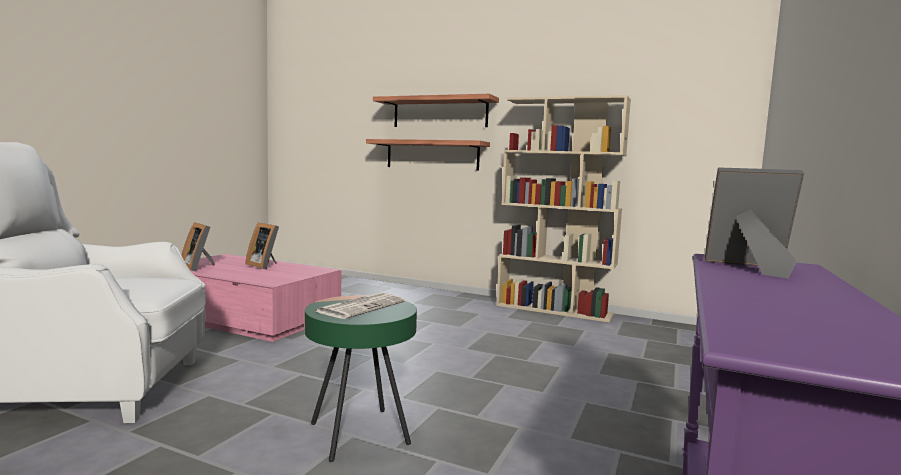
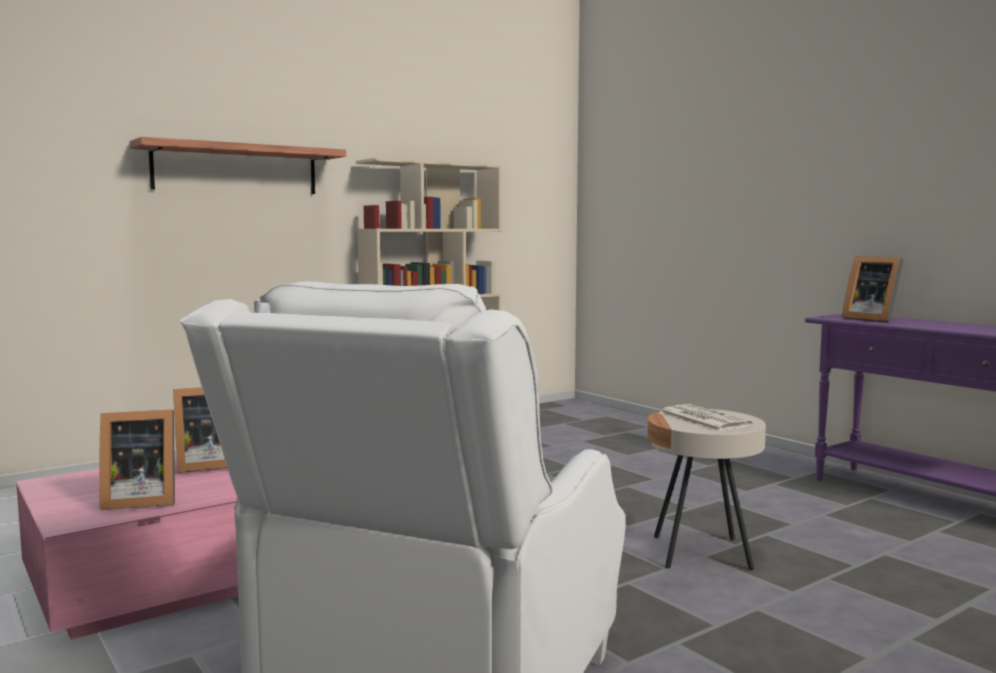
camera: 60 degrees left, 0 degrees up
(359, 434) = (701, 552): green side table -> beige side table
(432, 155) = (228, 237): shelf -> none
(750, 268) = (871, 319): picture frame -> picture frame turned 90 degrees counterclockwise

